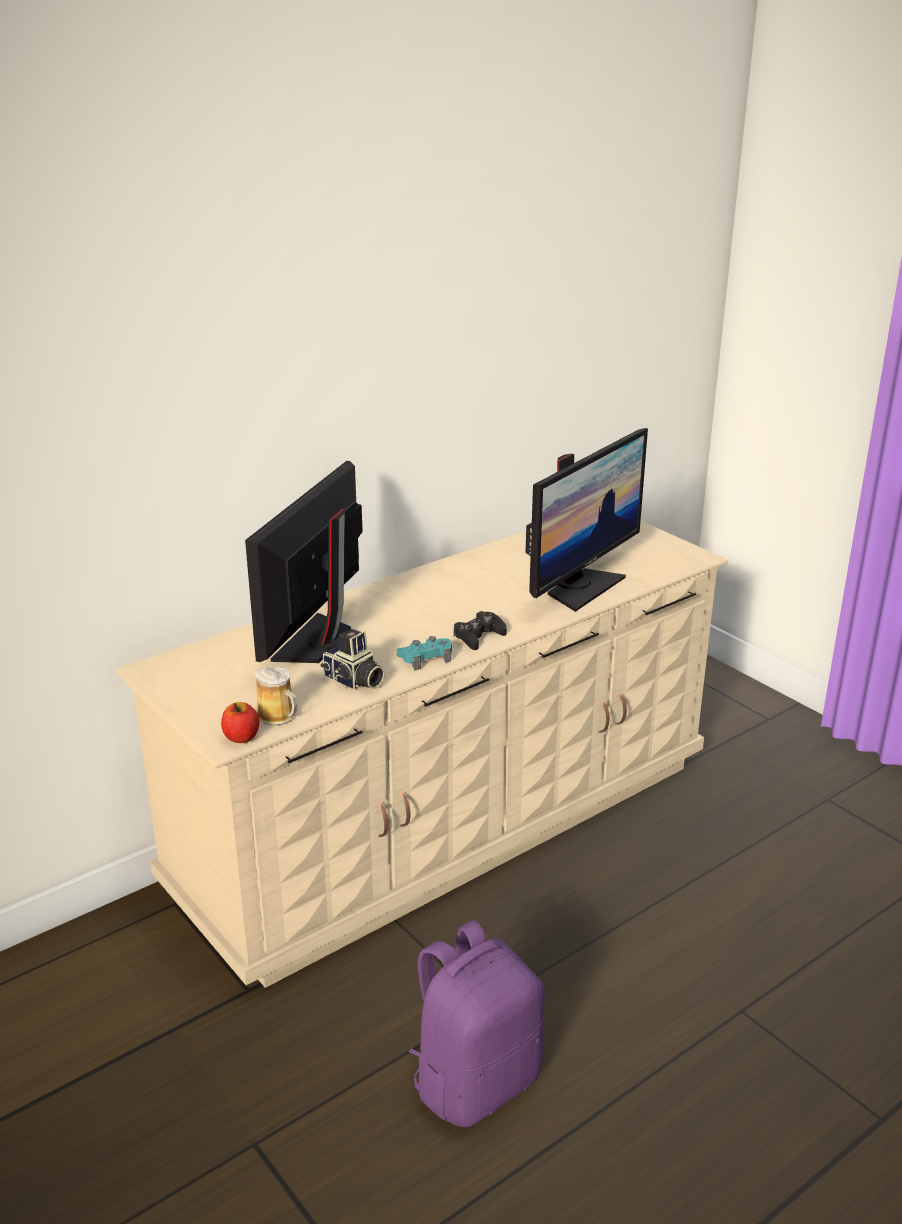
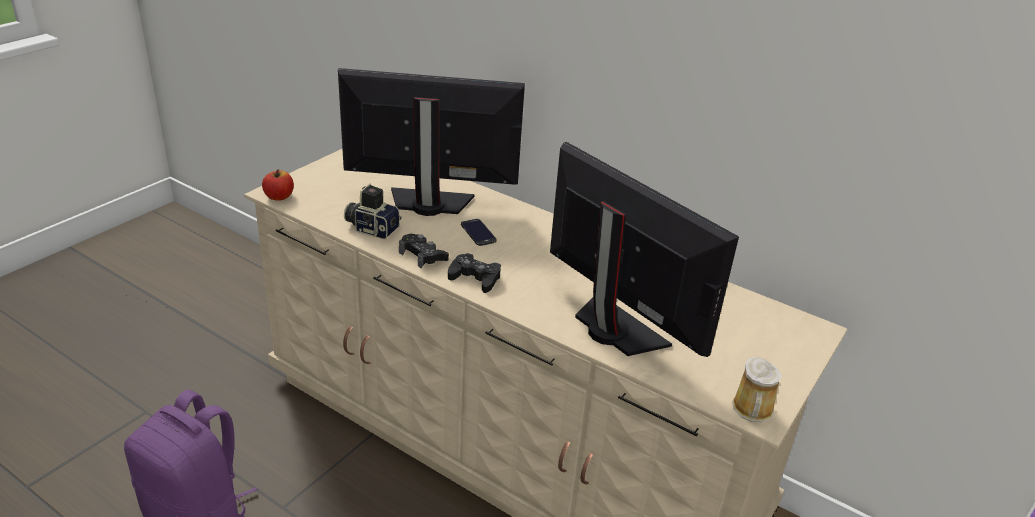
camera: 70 degrees right, 5 degrees up
(278, 716) = (311, 205): mug -> mug (752, 411)
(353, 681) = (372, 228): camera -> camera turned 90 degrees clockwise
(395, 623) = (478, 232): none -> phone
(425, 658) = (423, 255): turquoise game controller -> black game controller
(580, 587) = (614, 329): monitor -> monitor turned 150 degrees counterclockwise

